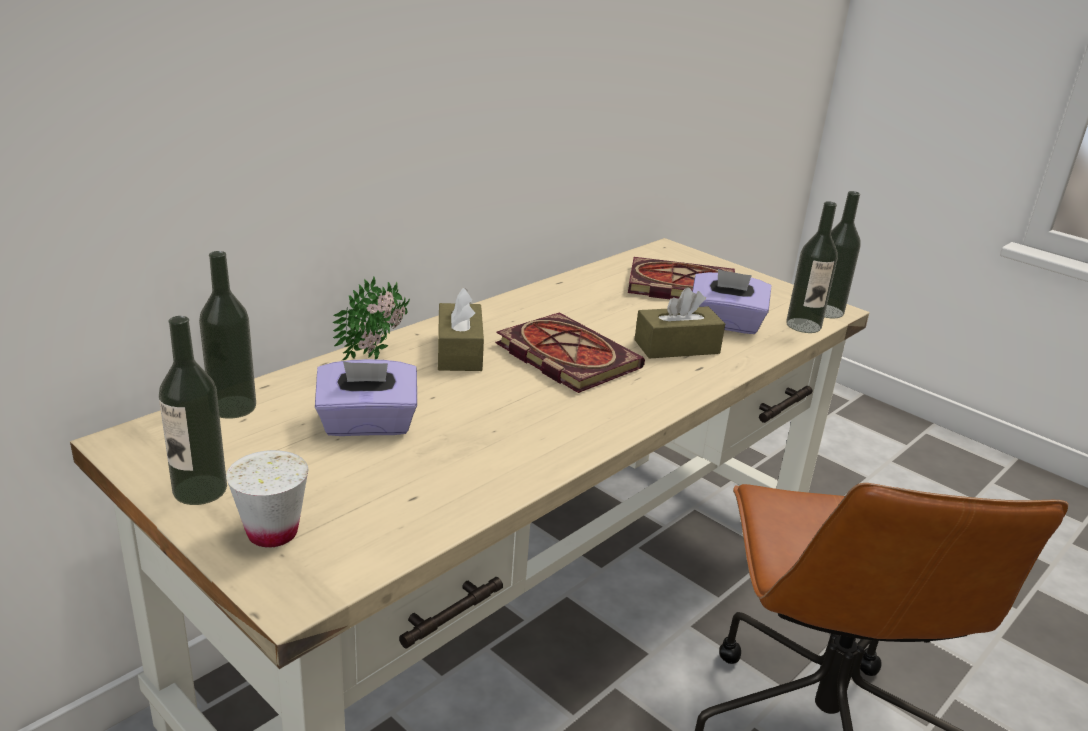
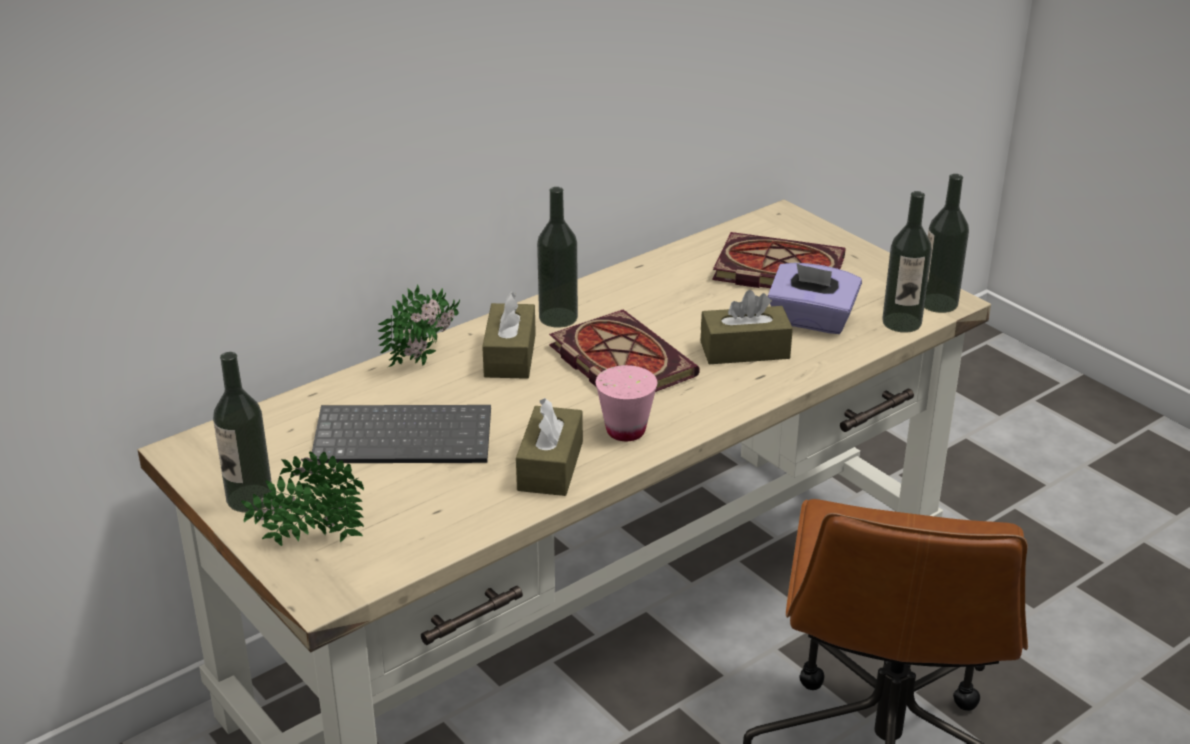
camera: 10 degrees right, 5 degrees up
(233, 407) = (281, 416): bottle -> bottle (558, 317)
(272, 533) = (310, 539): white cup -> potted plant
(367, 425) = (405, 437): purple tissue box -> keyboard
(523, 450) = (550, 466): none -> brown tissue box
(589, 416) = (625, 431): none -> pink cup

